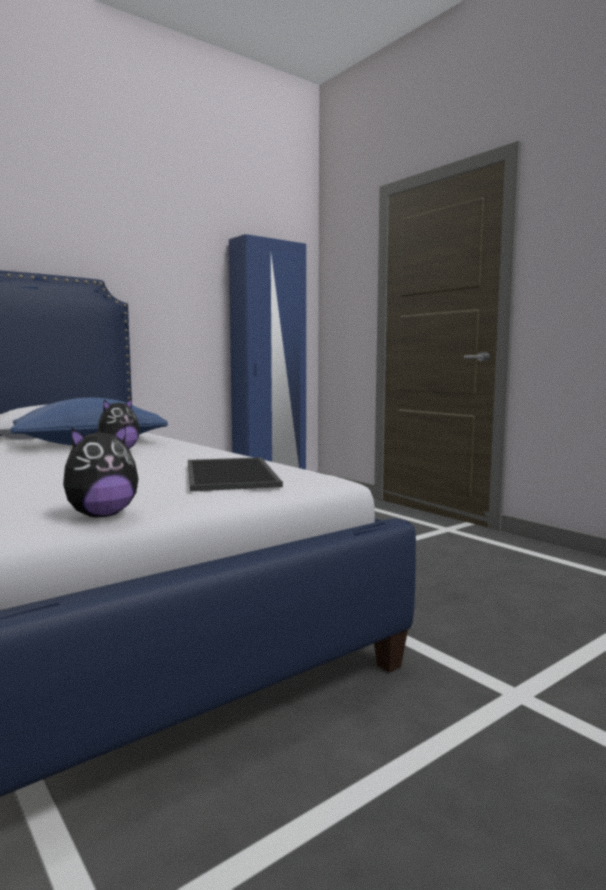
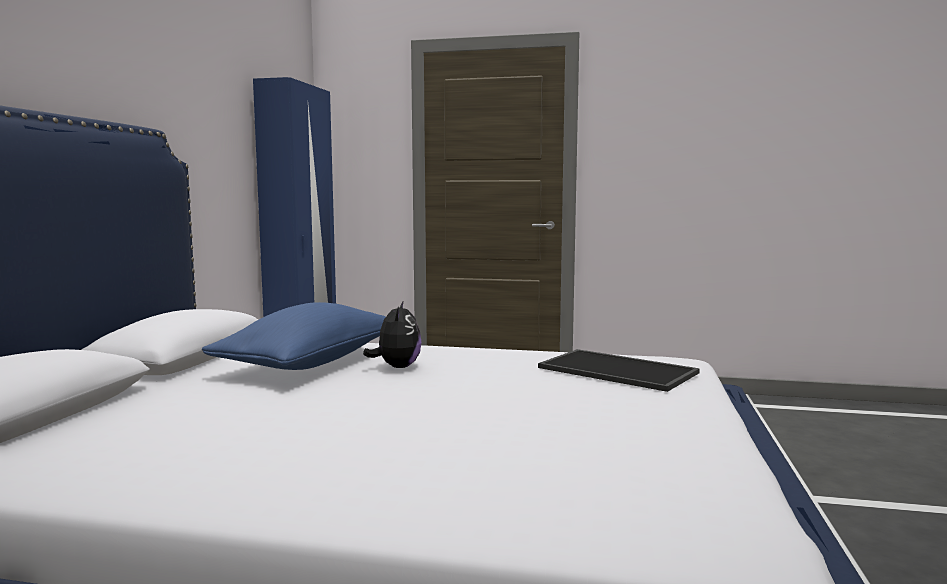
camera: 40 degrees left, 0 degrees up
(101, 515) = (712, 427): plush toy -> none

